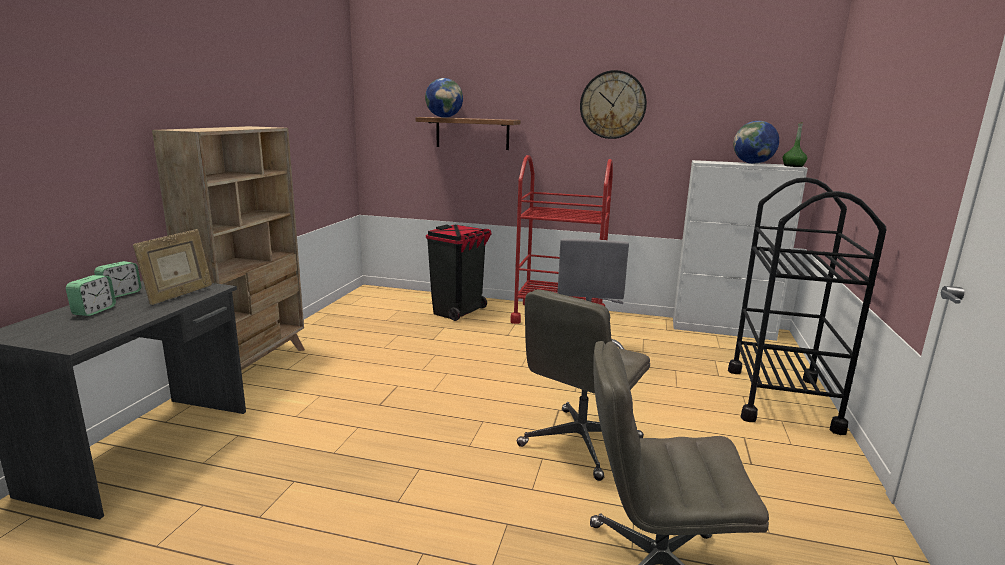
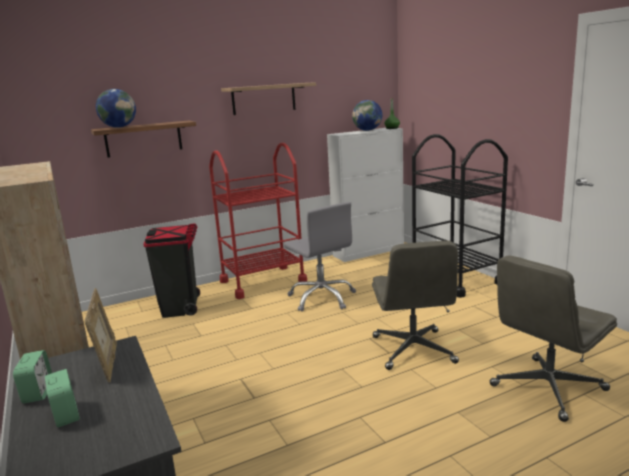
camera: 40 degrees left, 0 degrees up
(613, 105) = (264, 99): wall clock -> shelf

